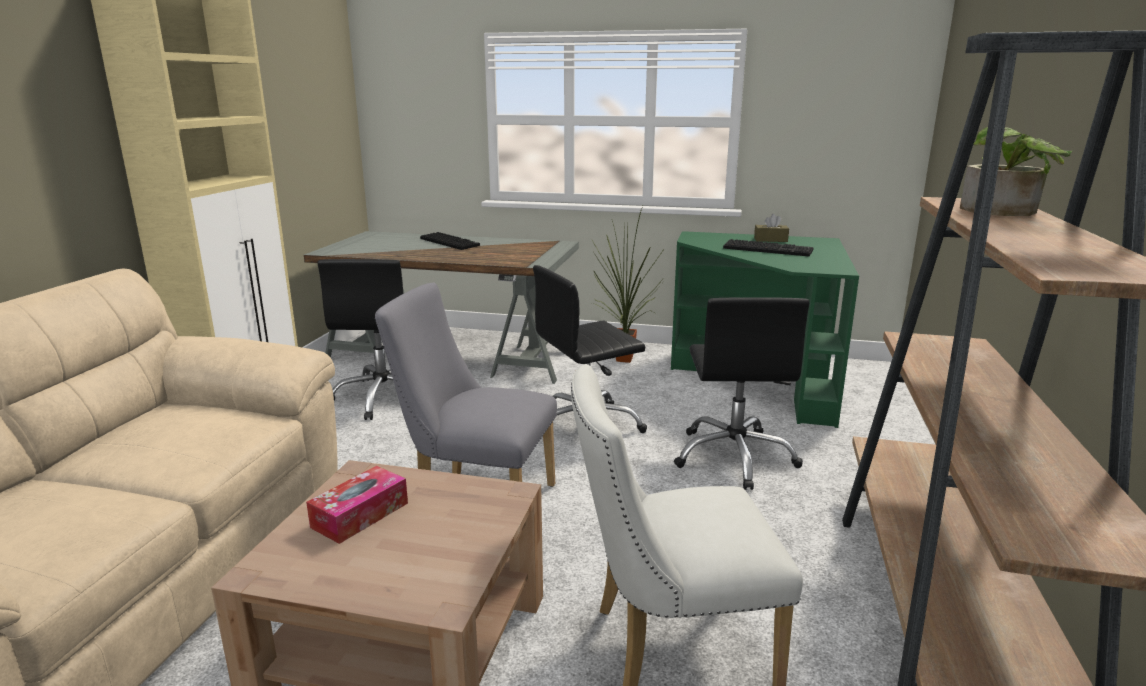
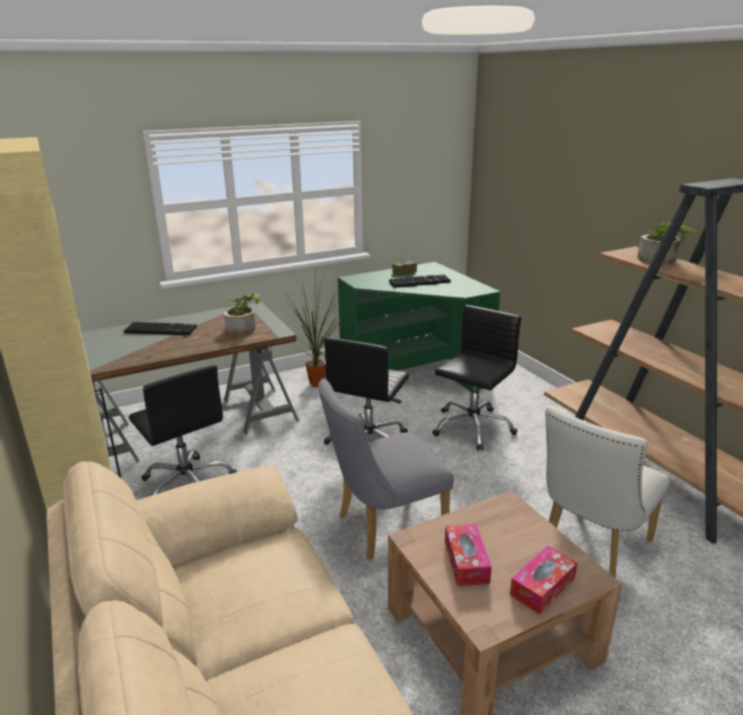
camera: 40 degrees left, 5 degrees up
(376, 577) = (542, 587): none -> tissue box
(516, 254) = (244, 327): none -> potted plant
(735, 457) = (472, 427): black office chair -> black office chair turned 105 degrees counterclockwise

